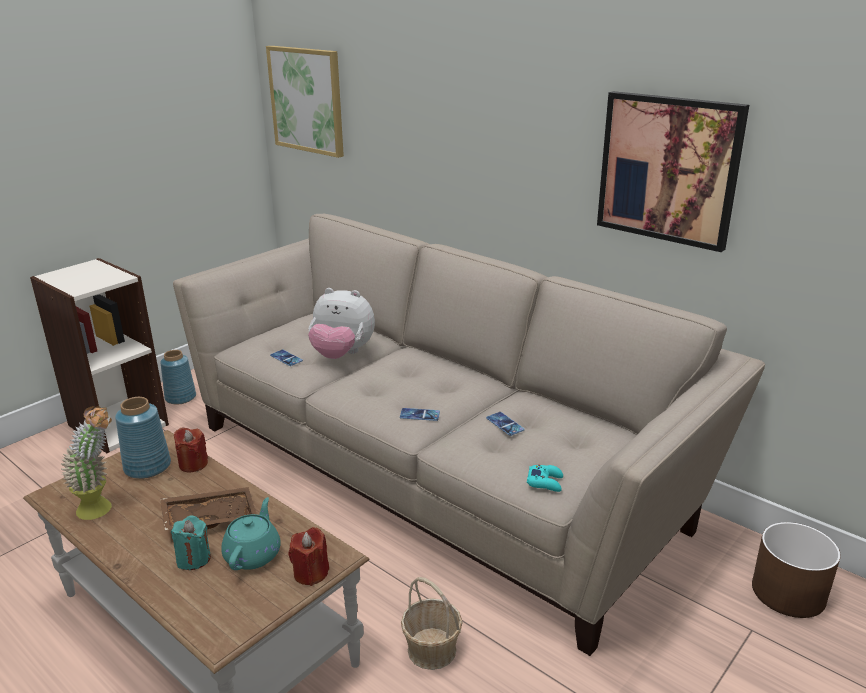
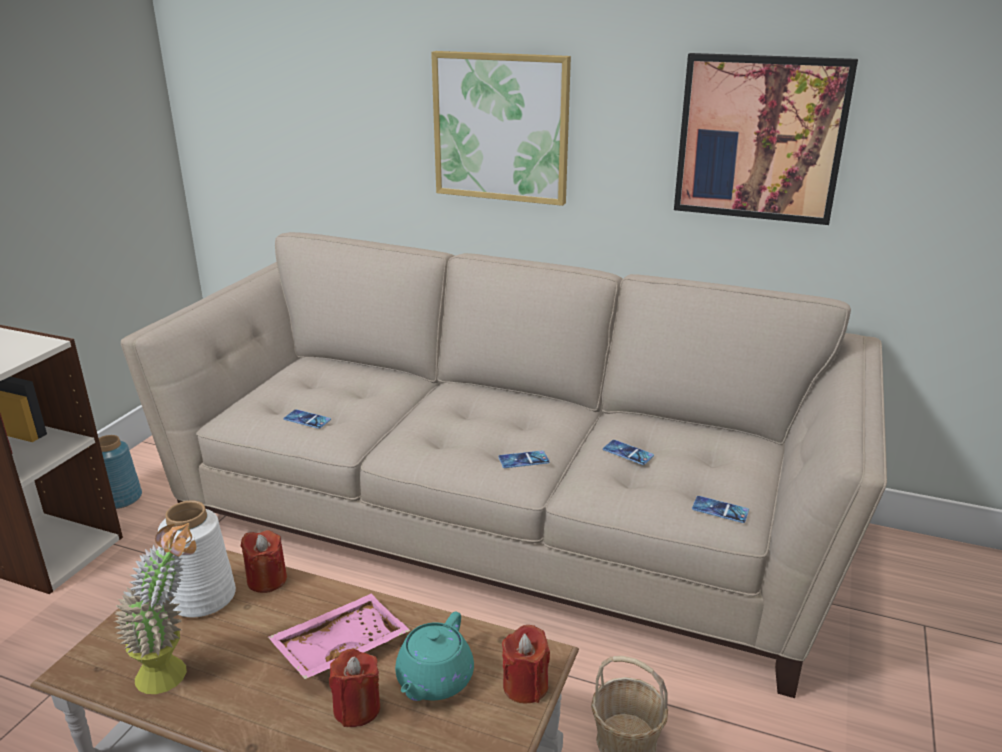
camera: 20 degrees left, 0 degrees up
(147, 467) = (202, 598): blue vase -> white vase
(193, 559) = (357, 708): turquoise candle -> red candle
(210, 517) = (340, 646): brown tray -> pink tray
(253, 554) = (434, 681): turquoise teapot -> turquoise teapot turned 150 degrees counterclockwise
(307, 100) = (245, 89): picture -> picture (501, 127)
(342, 354) = (376, 404): plush toy -> none
(545, 482) = (720, 510): turquoise game controller -> phone
(789, 592) = (931, 577): brown planter -> none

